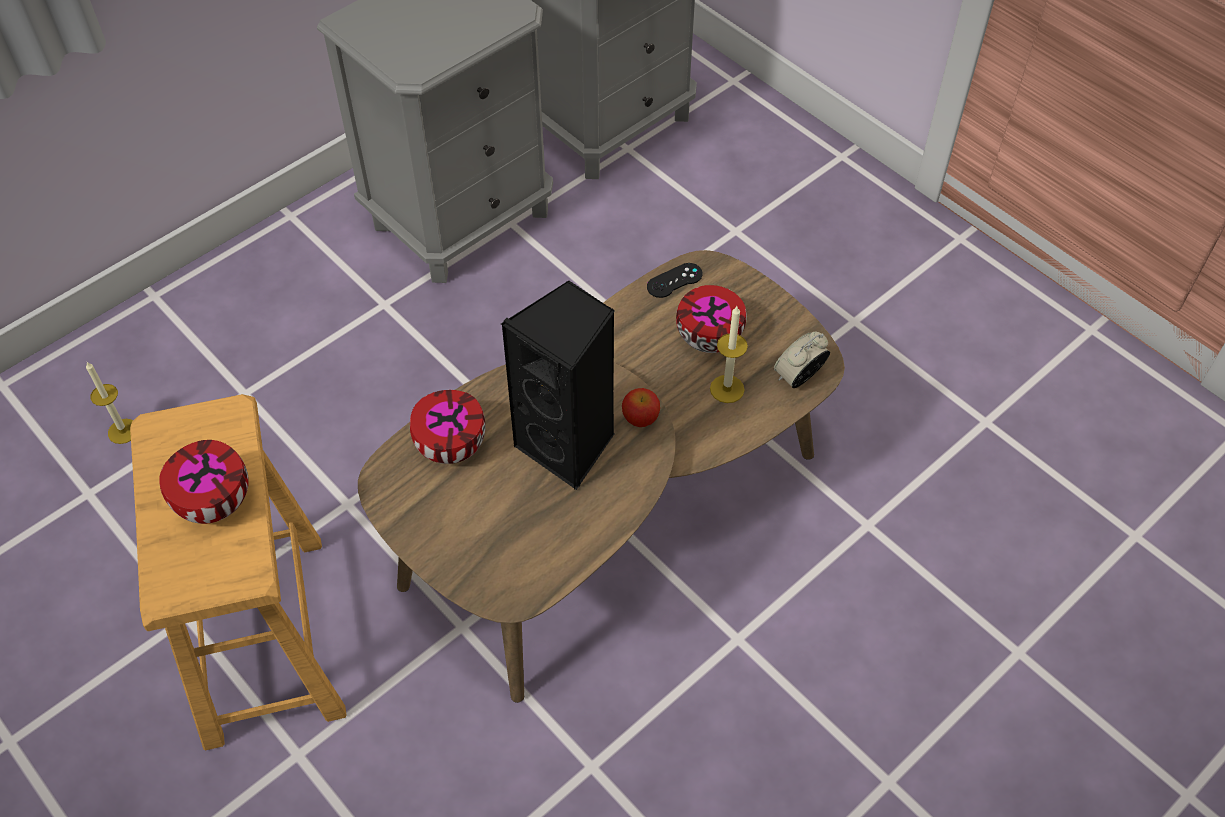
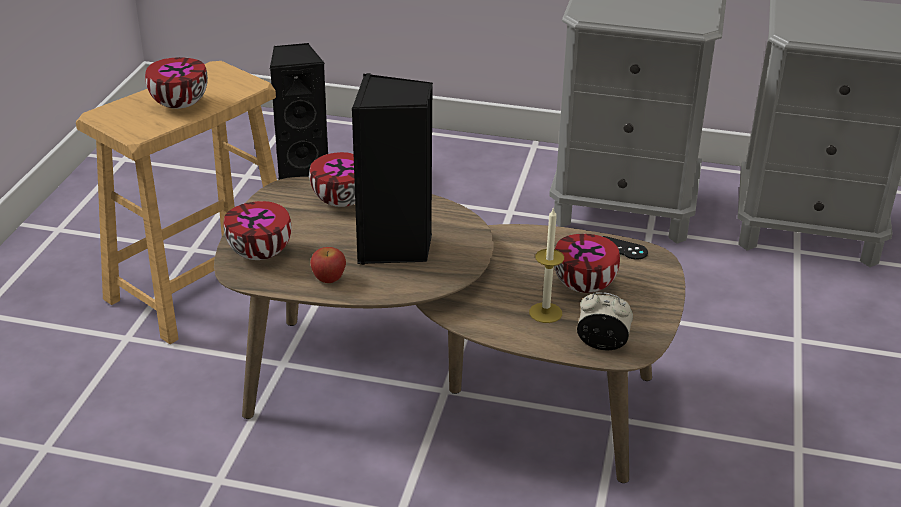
camera: 55 degrees right, 20 degrees down
(123, 431) = (302, 166): candle -> black speaker
(491, 562) = (261, 253): none -> bowl
(640, 419) = (454, 268): apple -> apple (328, 279)

